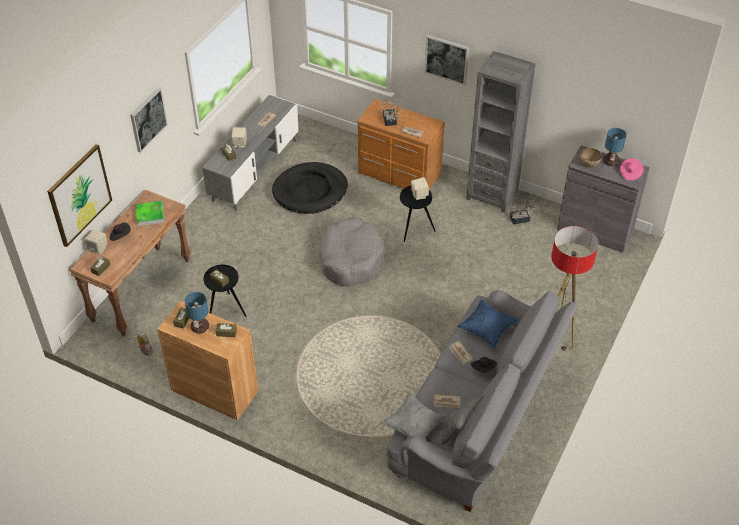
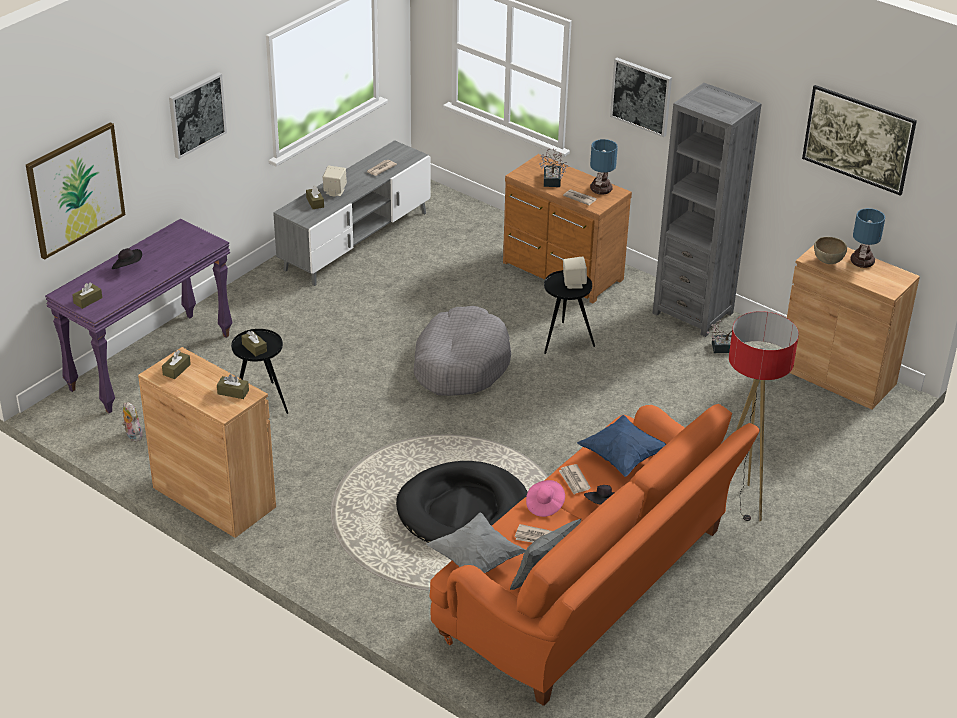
camera: 10 degrees right, 10 degrees down
(98, 249) = (92, 277): beige speaker -> none
(141, 290) = (150, 361): brown console table -> purple console table
(150, 215) = (177, 248): tray -> none
(200, 326) = (198, 380): table lamp -> table lamp (601, 189)
(310, 191) = (427, 275): black dog bed -> black dog bed (463, 510)
(478, 419) = (591, 589): grey sofa -> orange sofa
(595, 230) = (837, 376): grey cabinet -> brown cabinet
(603, 96) = (855, 157): none -> picture
(630, 173) = (887, 279): pink hat -> pink hat (544, 505)

